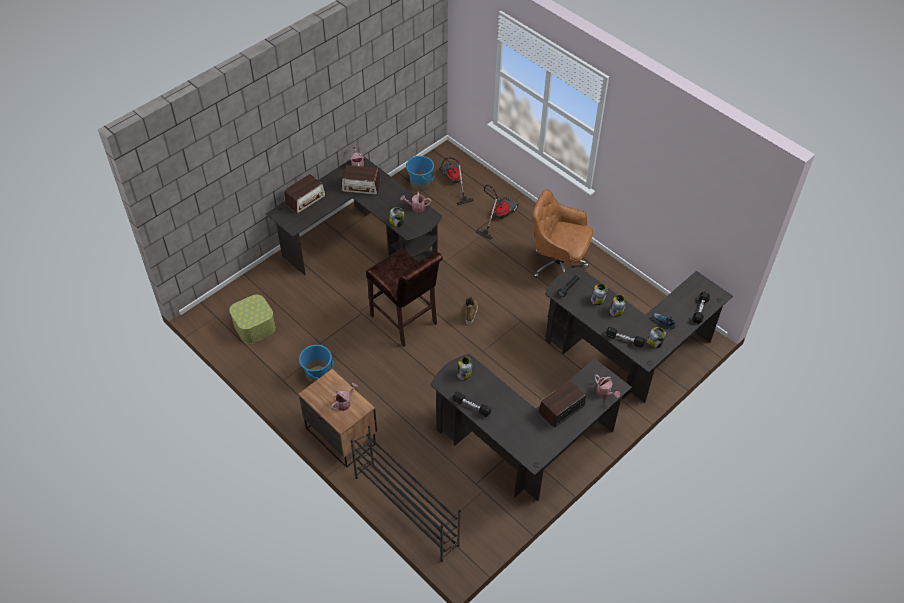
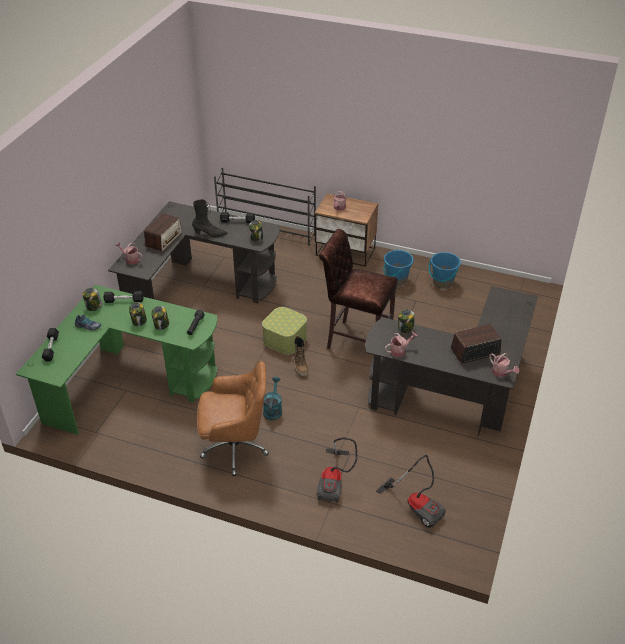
camera: 155 degrees right, 10 degrees down
(254, 326) = (481, 294): storage box -> storage box (285, 339)
(305, 199) = (515, 320): radio -> none
(420, 184) = (454, 488): blue bucket -> blue bucket (442, 282)
(509, 398) = (210, 234): none -> black boot
(514, 284) = (273, 409): none -> turquoise watering can
(628, 355) = (127, 382): black desk -> green desk

